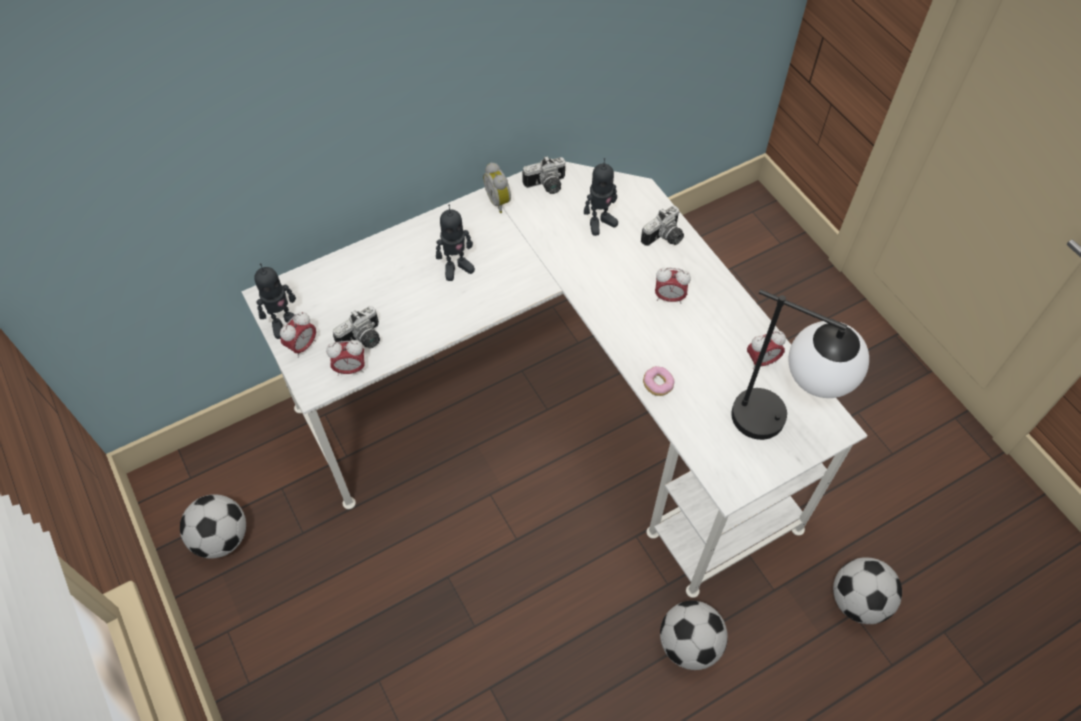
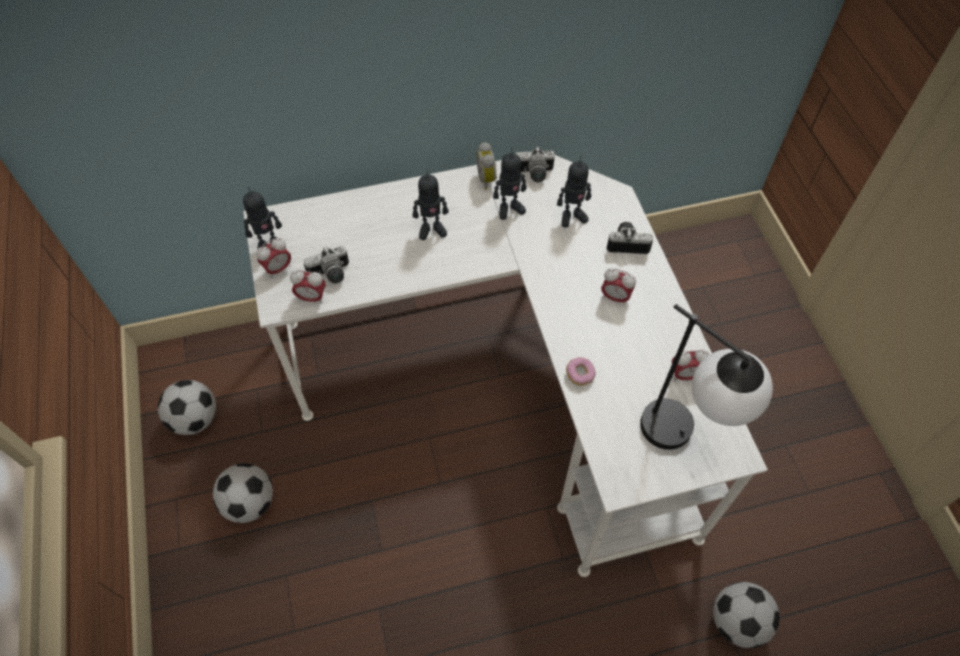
camera: 15 degrees right, 0 degrees up
(532, 228) = (509, 208): none -> toy robot
(665, 238) = (627, 243): camera -> camera turned 150 degrees counterclockwise
(689, 644) = (567, 619): football -> football (250, 503)

